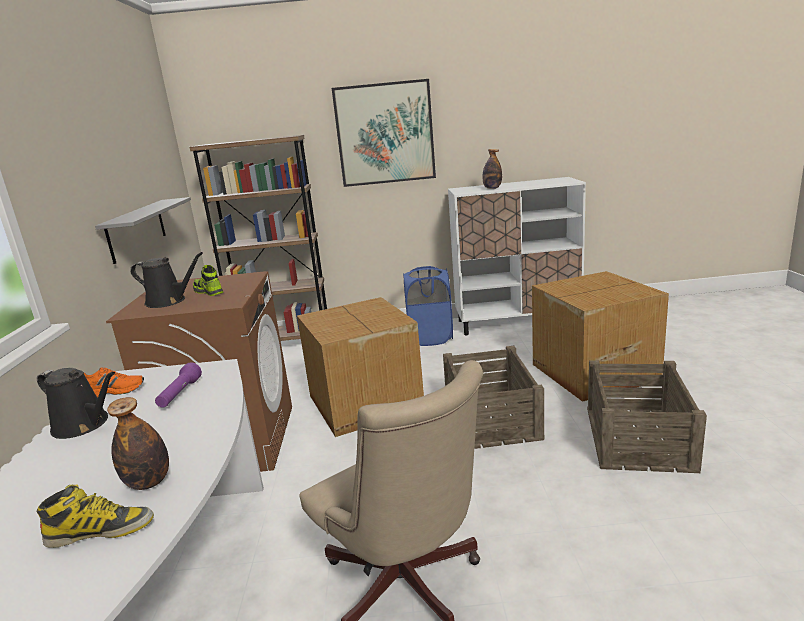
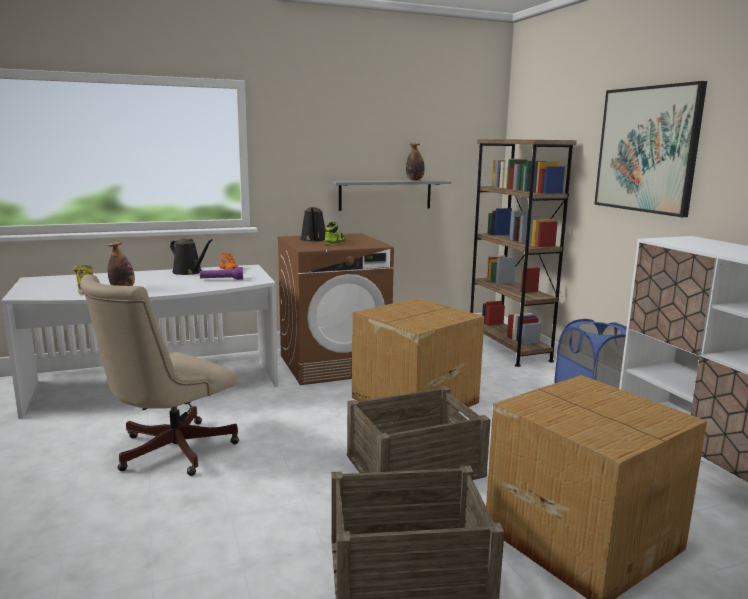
camera: 70 degrees right, 5 degrees down
(84, 425) = (189, 272): black watering can -> black watering can turned 60 degrees counterclockwise
(492, 188) = (704, 246): bottle -> bottle (415, 180)

